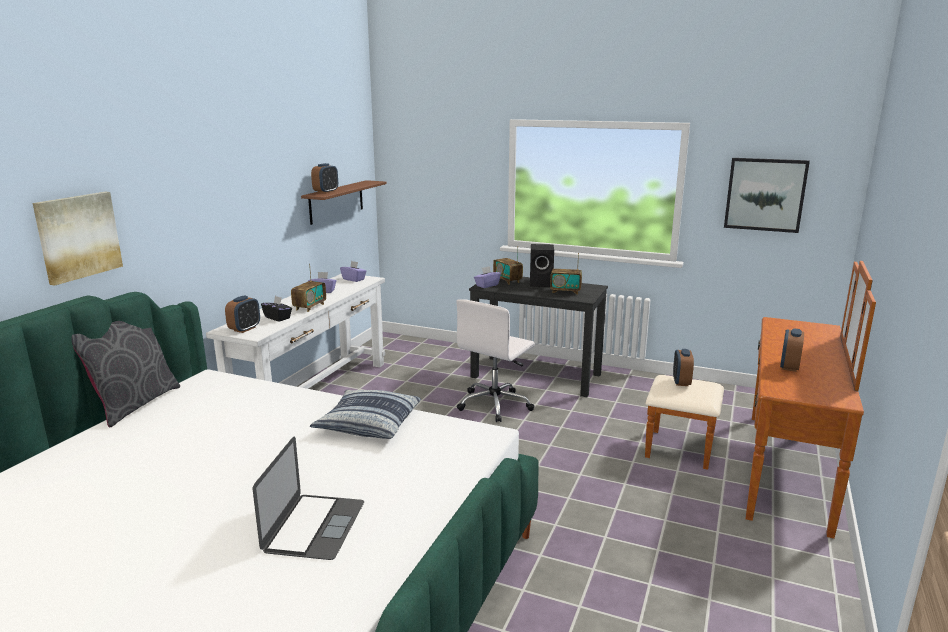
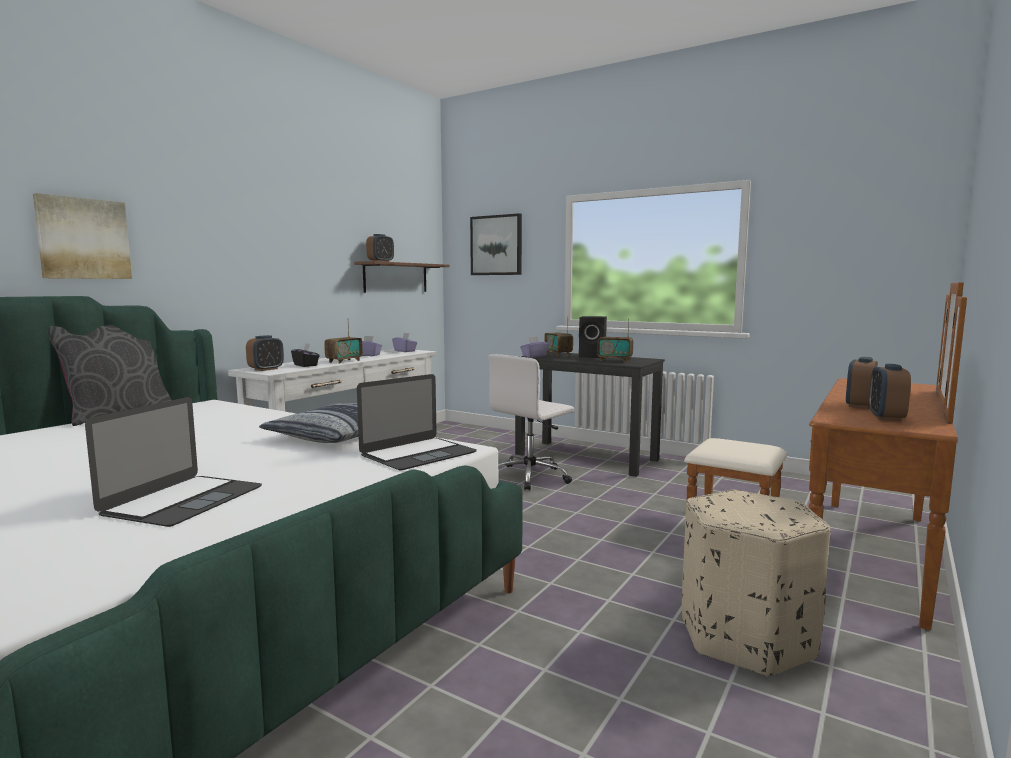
camera: 10 degrees right, 10 degrees down
(460, 445) = (418, 454): none -> laptop
(681, 382) = (732, 442): alarm clock -> alarm clock (886, 417)
(711, 560) = (745, 637): none -> beige ottoman
(765, 194) = (839, 250): picture -> picture (496, 245)

